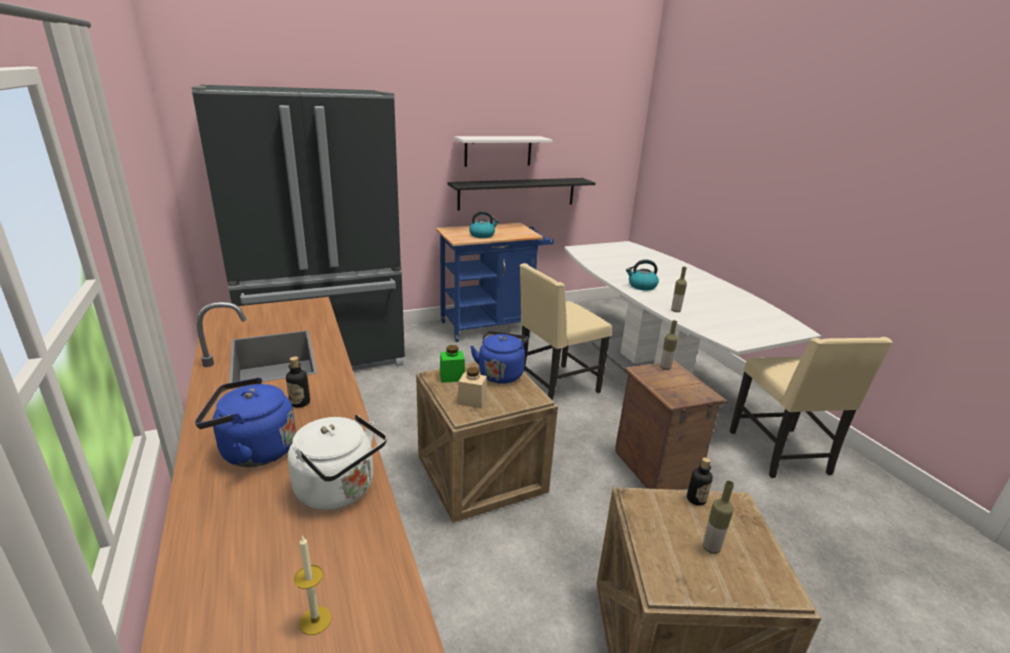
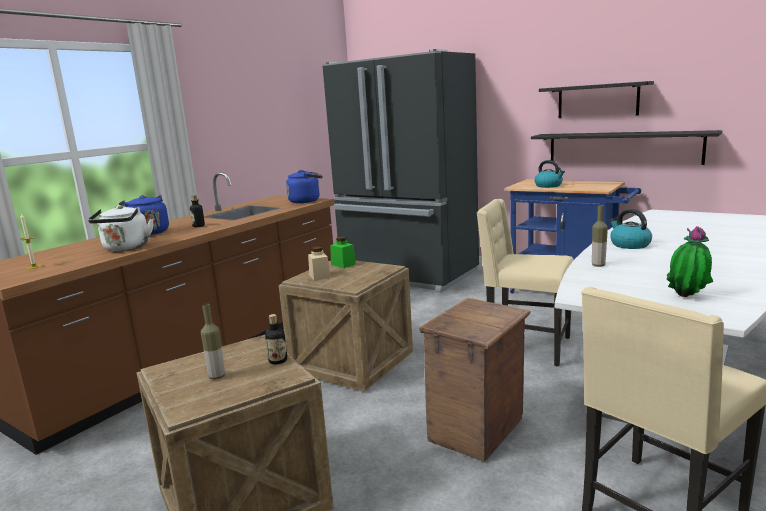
camera: 60 degrees right, 10 degrees down
(498, 151) = (597, 100): white shelf -> black shelf
(501, 373) = (372, 271): blue kettle -> blue kettle (306, 201)
(665, 367) = (500, 309): bottle -> none
(762, 322) = (687, 298): none -> potted plant

